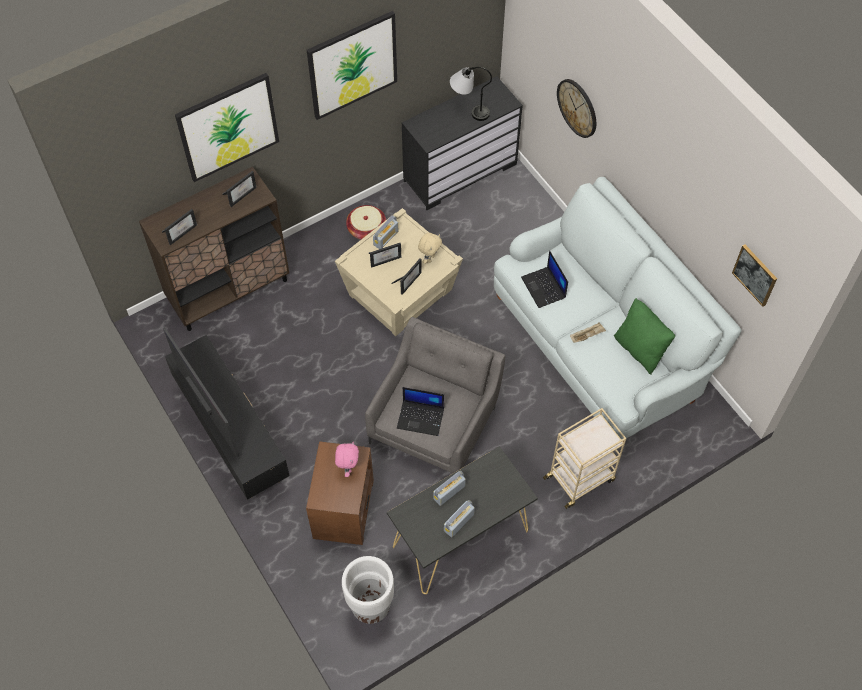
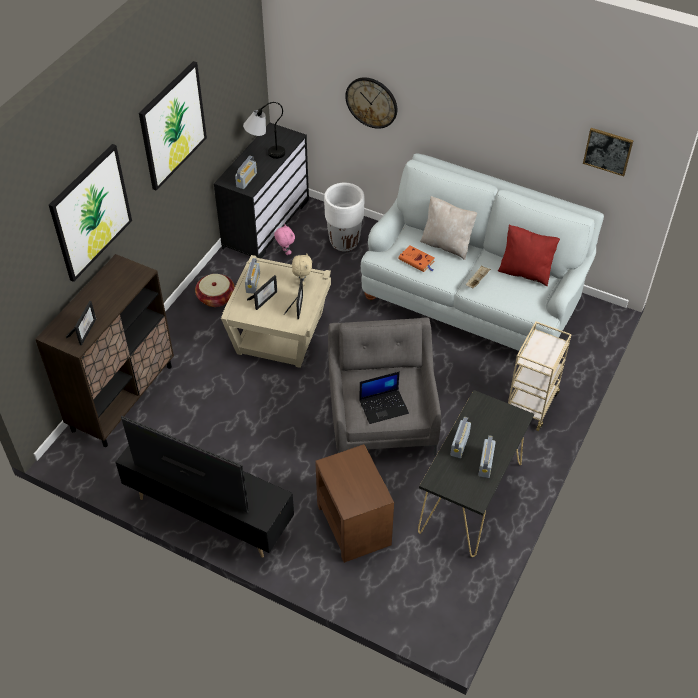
camera: 30 degrees left, 10 degrees down
(241, 194) = (121, 279): picture frame -> none
(348, 467) = (356, 469): pink plush toy -> pink plush toy (285, 252)
(370, 607) = (435, 592): white planter -> white planter (344, 242)
(433, 132) = (246, 180): none -> radio
(544, 288) = (417, 261): laptop -> orange book
(585, 283) = (446, 245): none -> beige pillow
(640, 349) = (525, 272): green pillow -> red pillow

